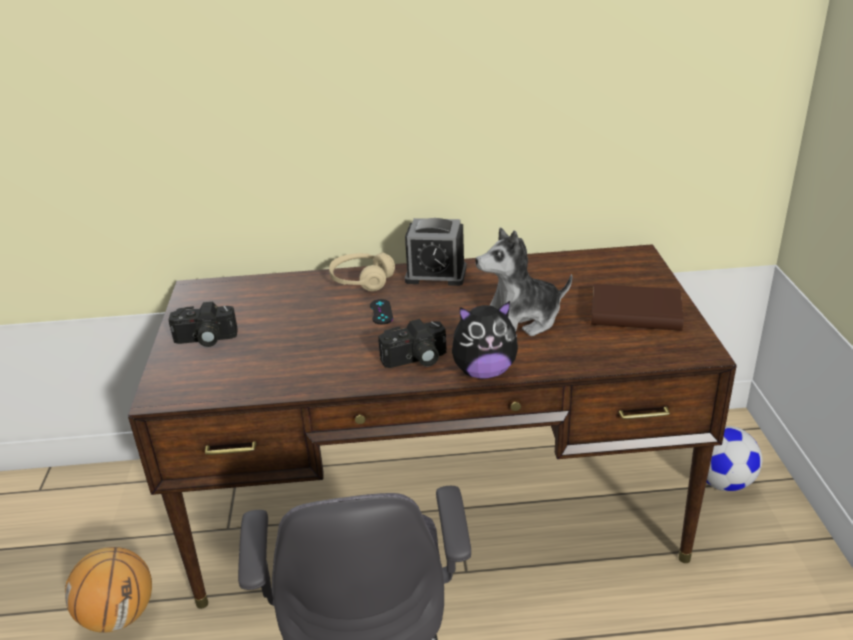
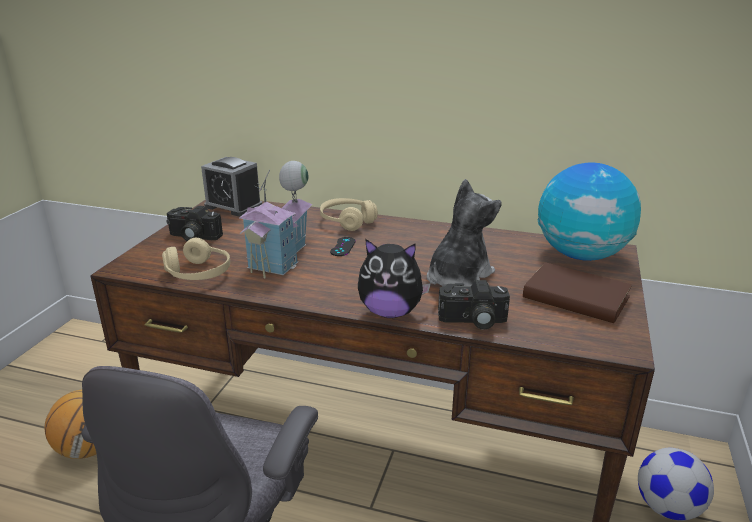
camera: 20 degrees right, 5 degrees down
(253, 381) = (198, 273): none -> beige headphones
(328, 340) = (282, 257): none -> toy house
(415, 360) = (339, 289): camera -> camera (472, 321)
(436, 274) = (412, 229): alarm clock -> alarm clock (233, 206)
(521, 320) = (458, 279): plush toy -> plush toy turned 120 degrees clockwise
(613, 267) = (581, 255): none -> globe

